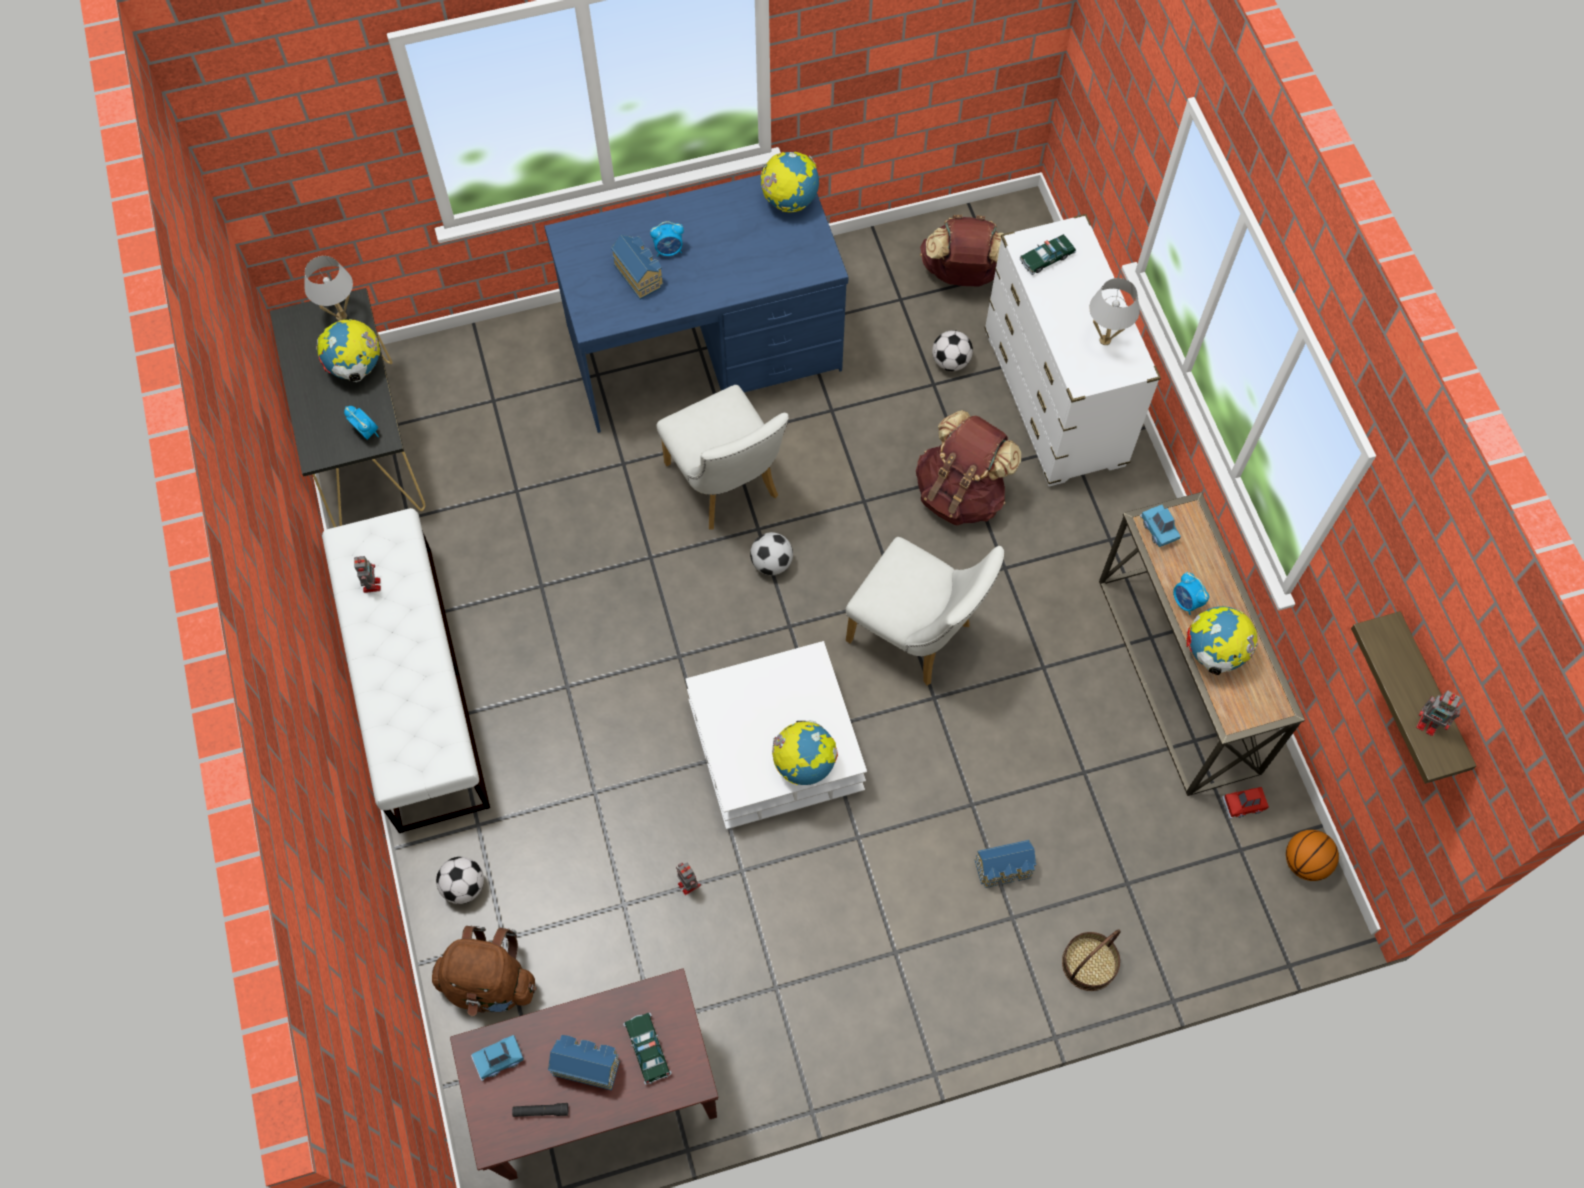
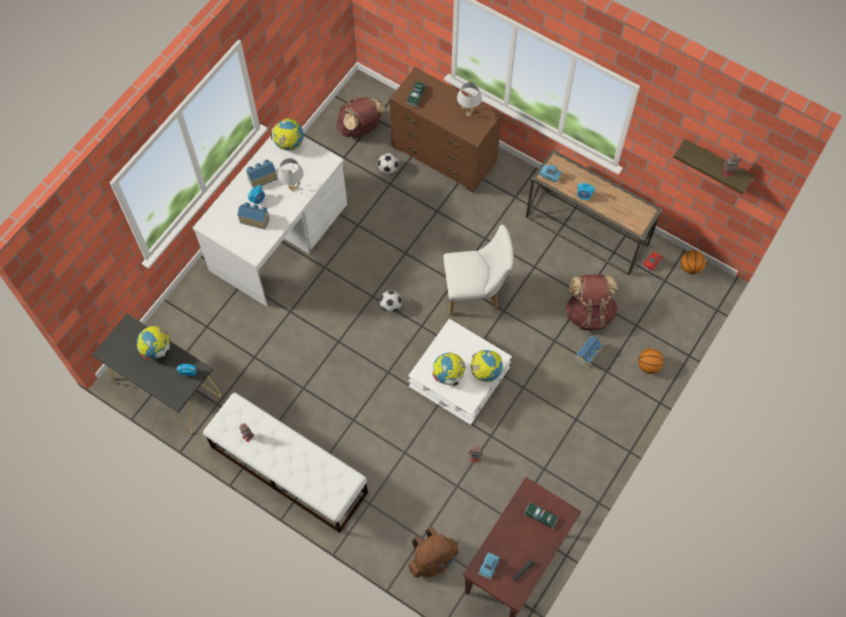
camera: 40 degrees left, 0 degrees up
(341, 316) = (128, 333): white table lamp -> white table lamp (293, 188)
(464, 886) = (386, 531): football -> none
(586, 1064) = (523, 540): toy house -> toy house (261, 178)
(704, 349) = (280, 238): blue desk -> white desk
(726, 486) = (343, 288): white chair -> none
(961, 493) = (441, 221): brown backpack -> brown backpack (589, 313)
(1054, 400) = (444, 155): white dresser -> brown dresser
(1089, 963) = (648, 366): basket -> basketball
(1214, 652) = (610, 208): globe -> globe (448, 375)

